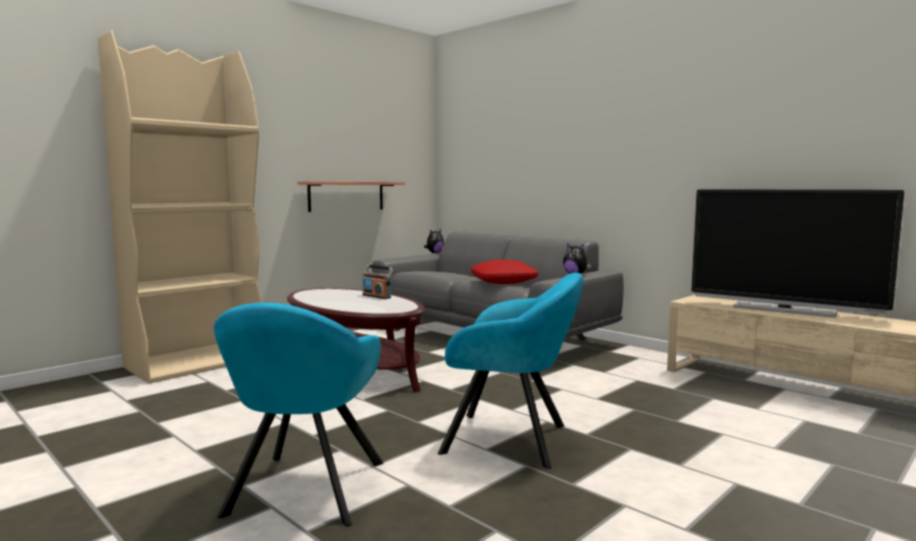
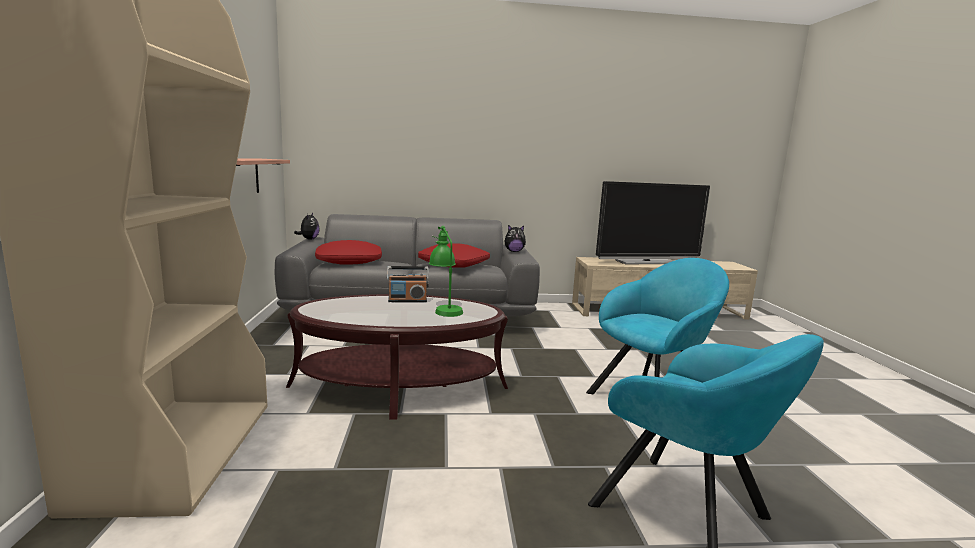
camera: 50 degrees left, 5 degrees up
(379, 304) = (444, 308): none -> green table lamp
(430, 271) = (349, 261): none -> red pillow

